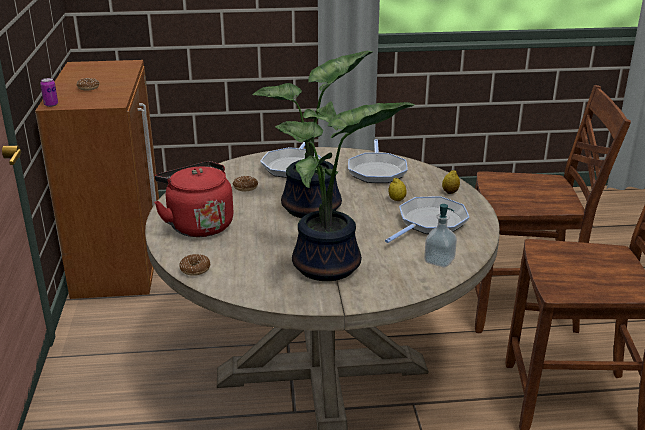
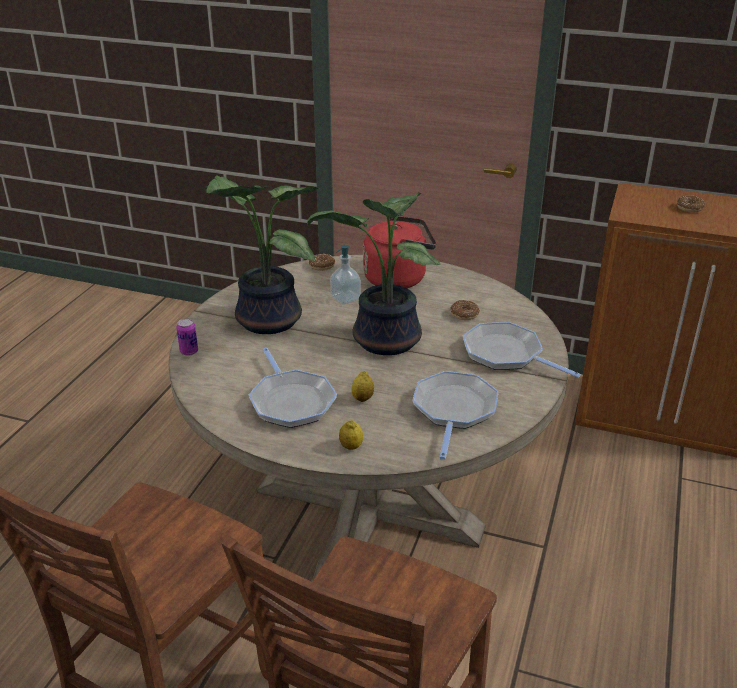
camera: 115 degrees right, 5 degrees up
(51, 105) = (633, 189): can -> can (189, 351)
(377, 171) = (454, 410): frying pan -> frying pan turned 75 degrees clockwise
(439, 261) = (216, 380): soap dispenser -> soap dispenser (345, 298)

